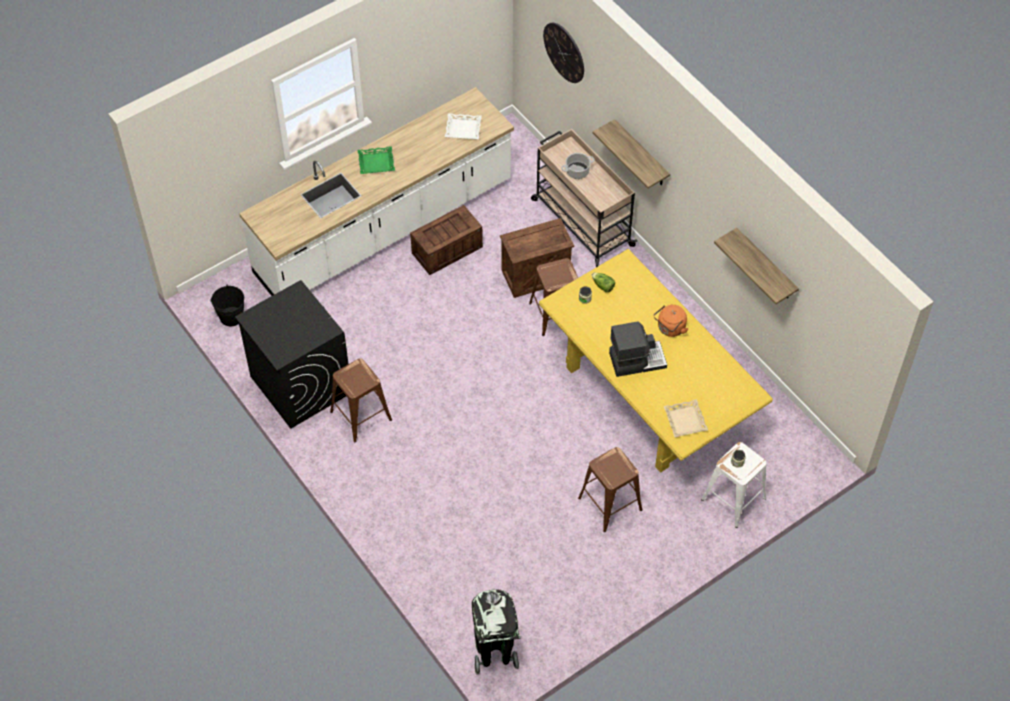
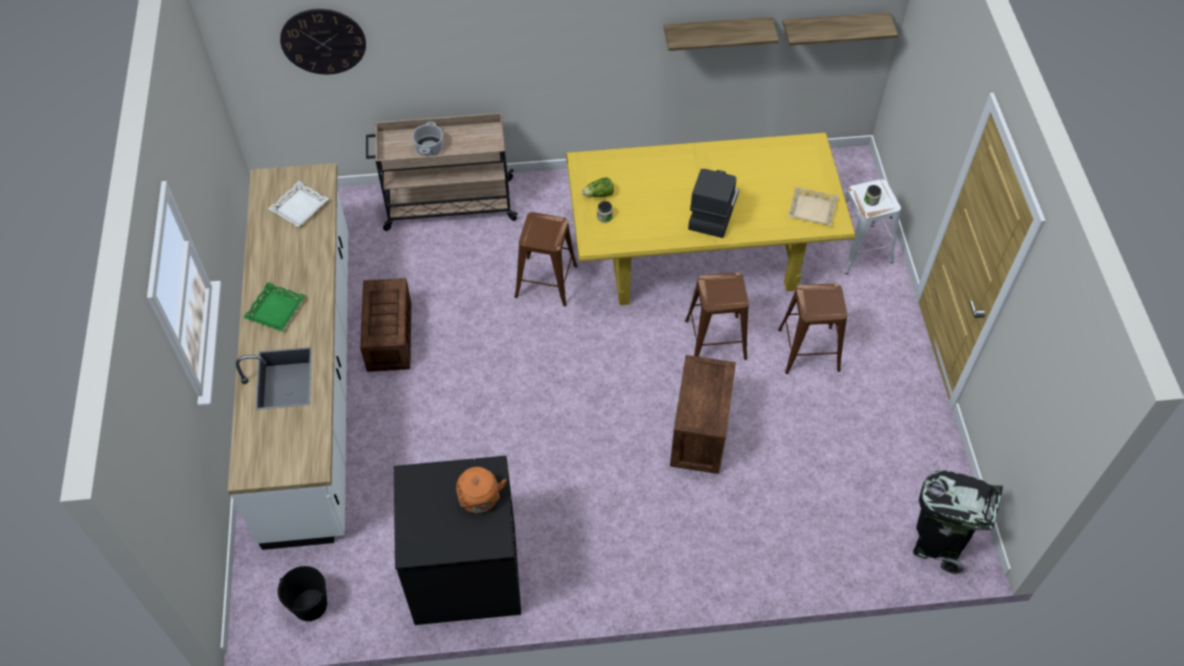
camera: 60 degrees left, 0 degrees up
(360, 416) = (552, 529): brown stool -> brown stool (715, 340)
(535, 276) = (485, 275): crate -> crate (700, 436)
(641, 155) = (490, 64): shelf -> shelf (833, 28)
(670, 329) = (691, 167): orange kettle -> orange kettle (480, 500)

